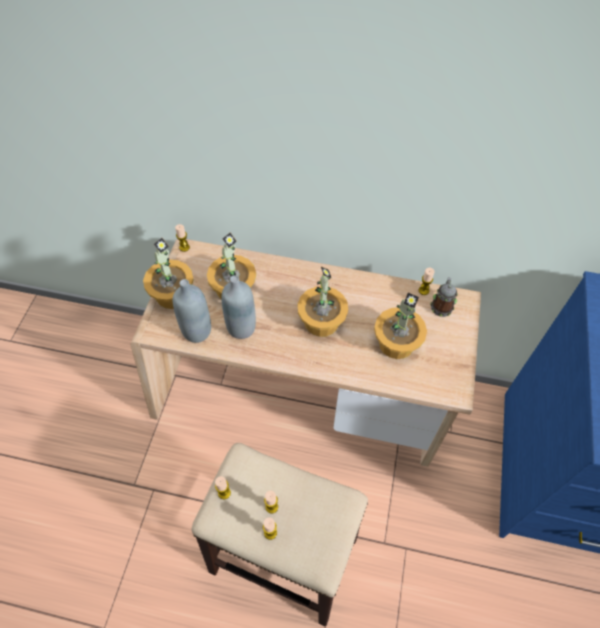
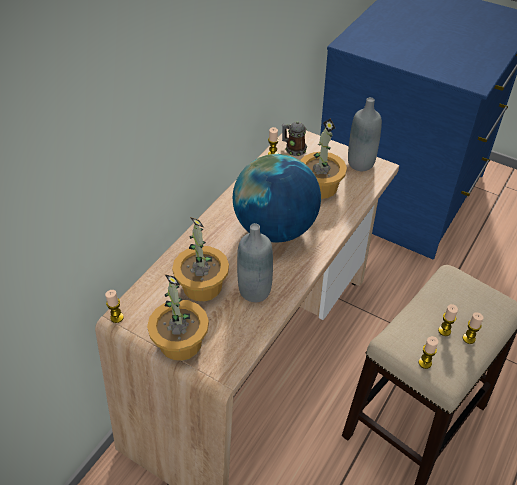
camera: 70 degrees left, 10 degrees down
(197, 331) = (242, 330): grey bottle -> grey bottle (360, 163)
(321, 322) = (275, 229): potted plant -> globe

